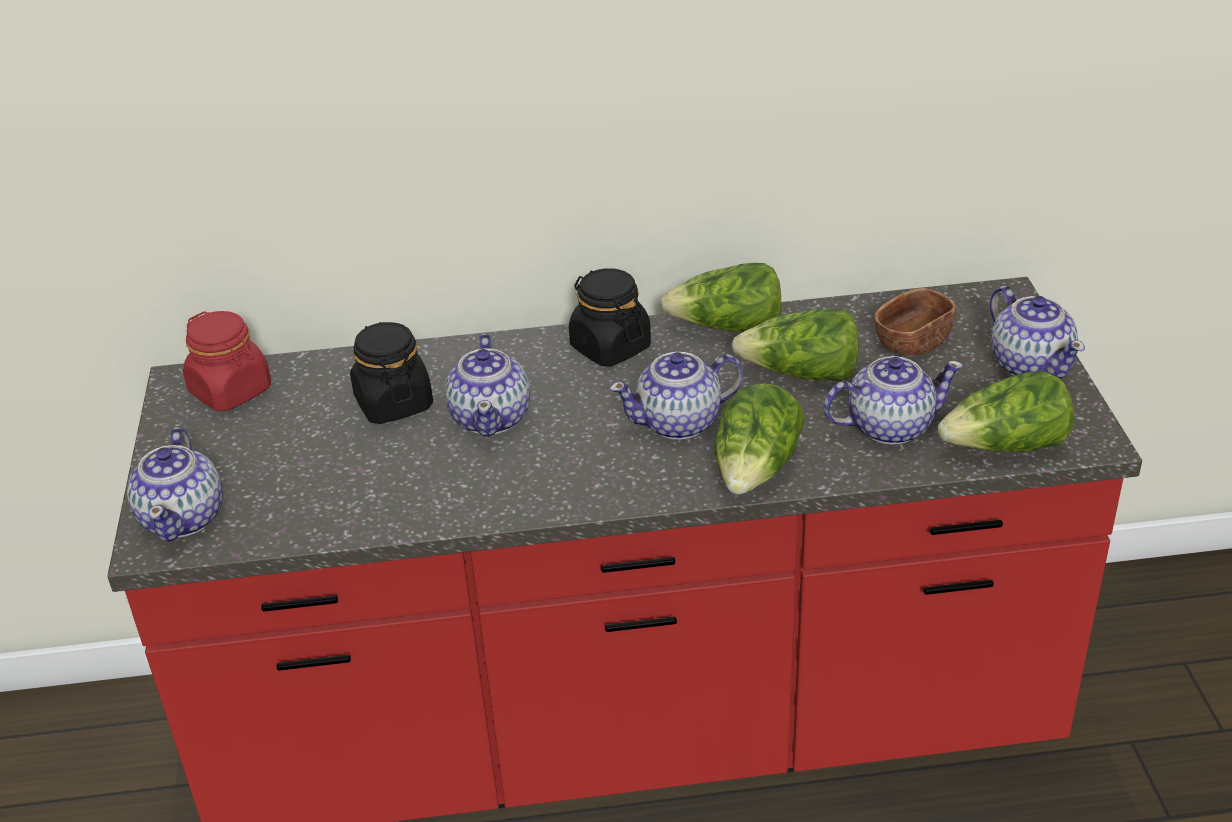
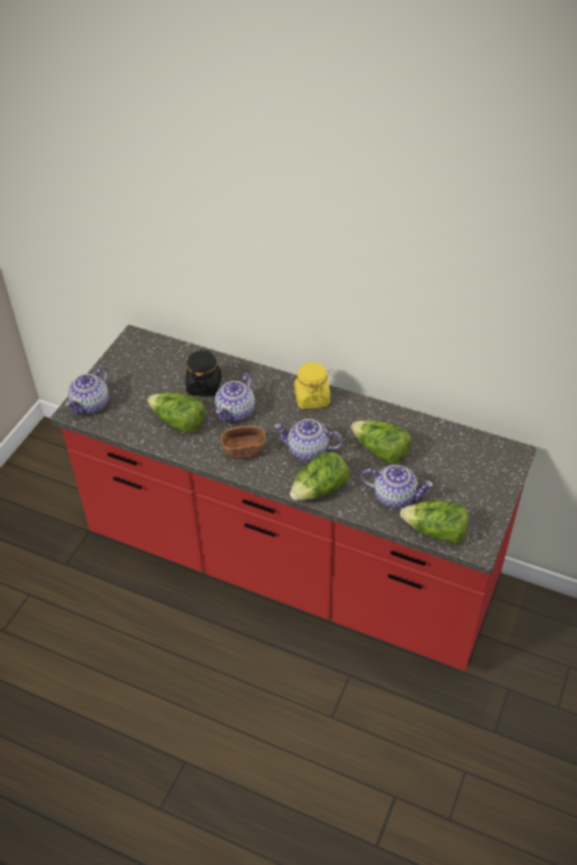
camera: 30 degrees right, 10 degrees up
(231, 391) = (148, 351): red jar -> none
(610, 347) = (311, 398): black jar -> yellow jar
(728, 328) = (370, 412): lettuce -> lettuce (178, 422)
(912, 342) = (446, 458): brown bowl -> brown bowl (244, 450)
(1030, 364) = (489, 495): teapot -> none

